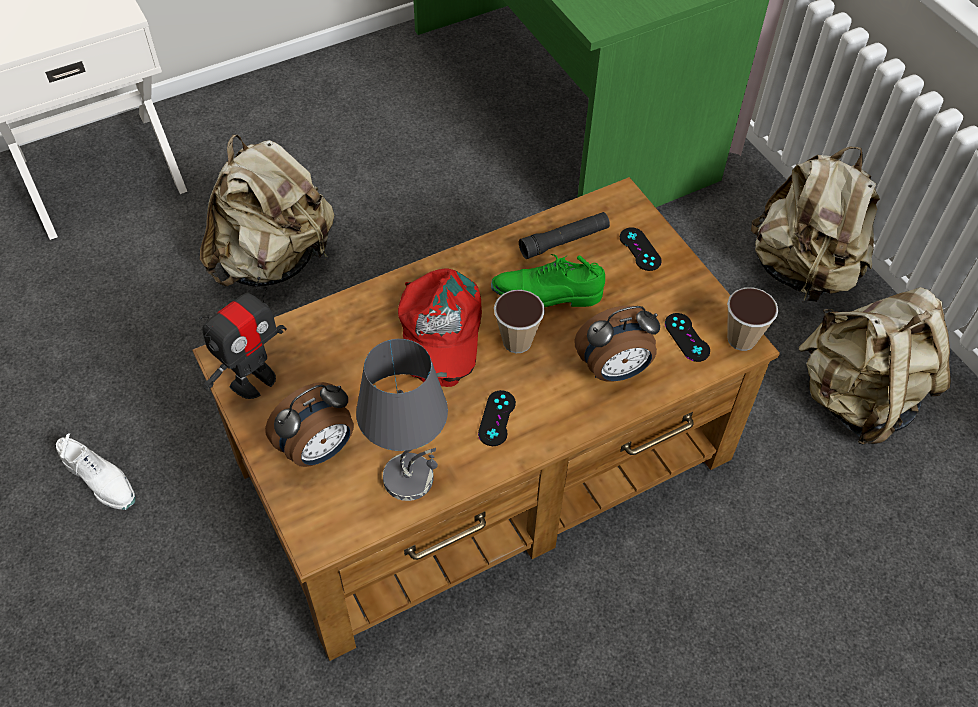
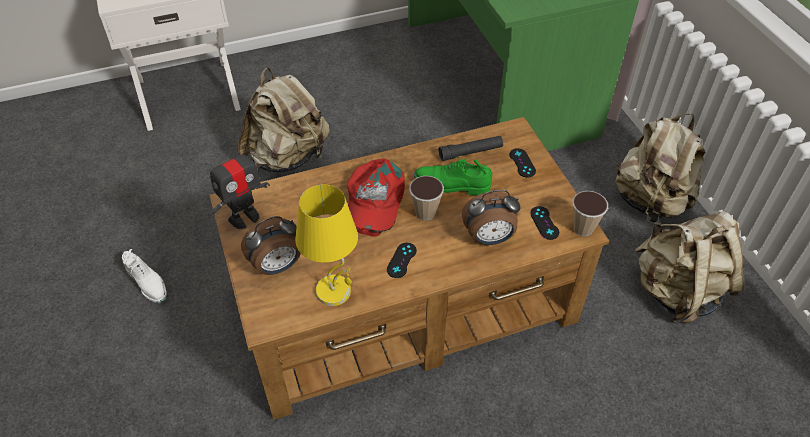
camera: 10 degrees right, 5 degrees down
(410, 477) = (334, 291): grey table lamp -> yellow table lamp

